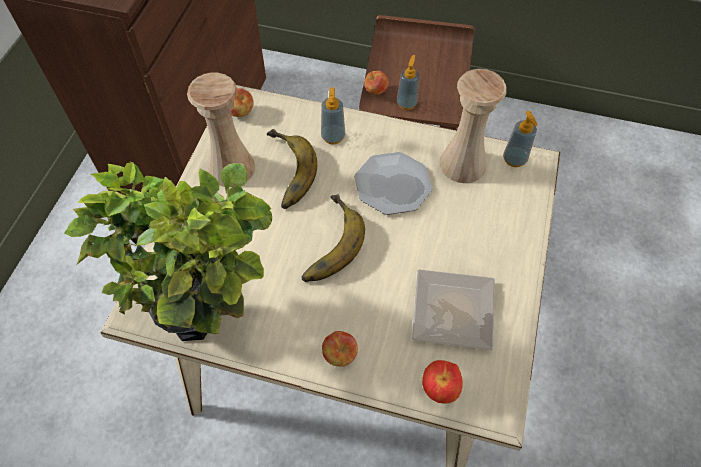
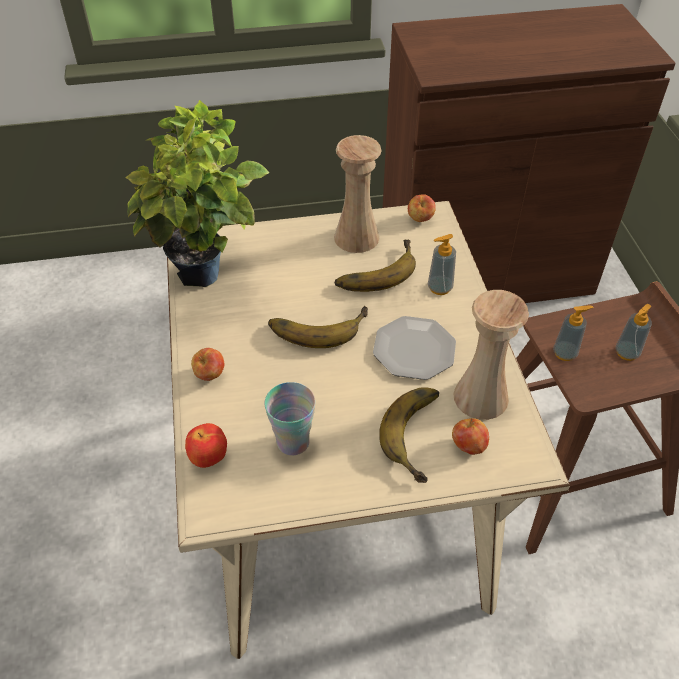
camera: 65 degrees right, 10 degrees down
(376, 91) = (559, 323): apple -> apple (468, 446)
(450, 313) = (293, 442): plate -> cup
(483, 218) = (422, 435): none -> banana
(514, 159) = (522, 441): soap dispenser -> soap dispenser (626, 353)

